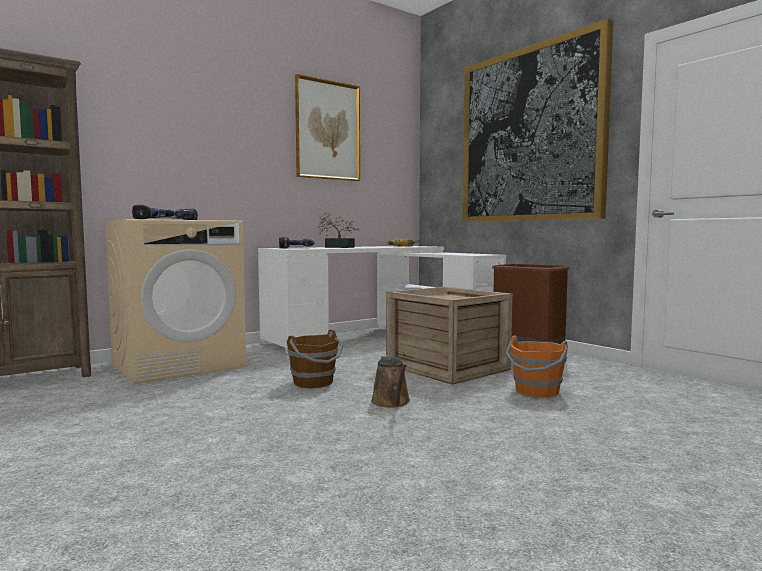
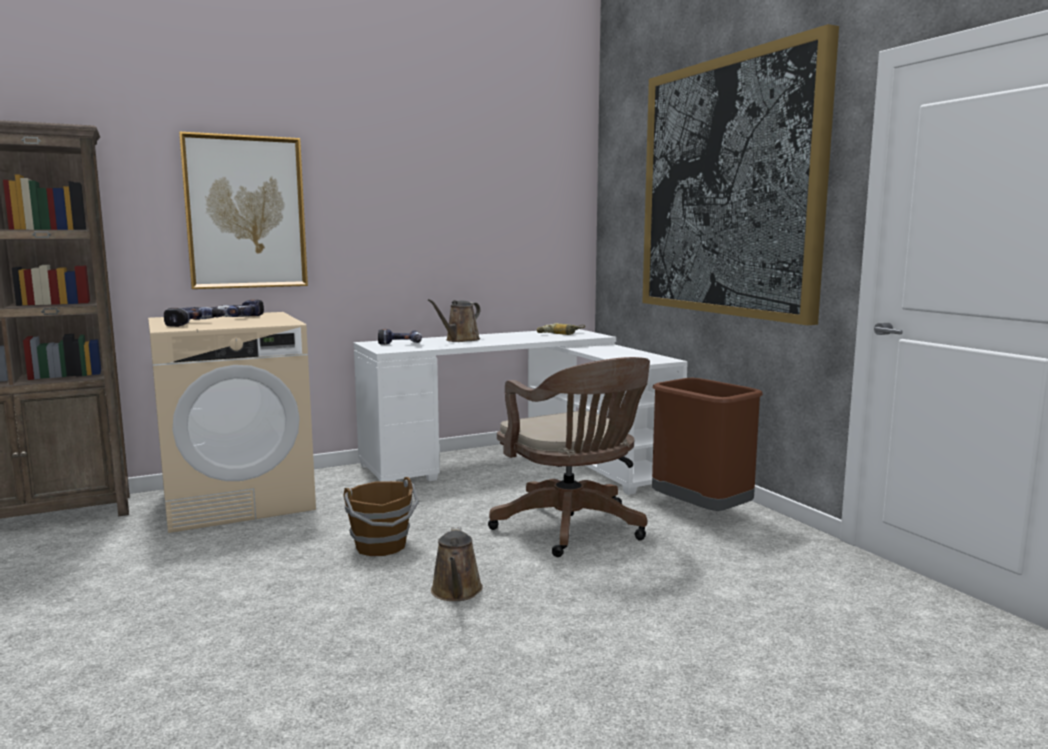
camera: 10 degrees right, 5 degrees up
(327, 130) = (454, 175): picture -> picture (246, 212)
(337, 247) = (460, 340): potted plant -> brown watering can
(447, 367) = (573, 528): crate -> brown office chair
(536, 391) = (664, 586): orange bucket -> none

